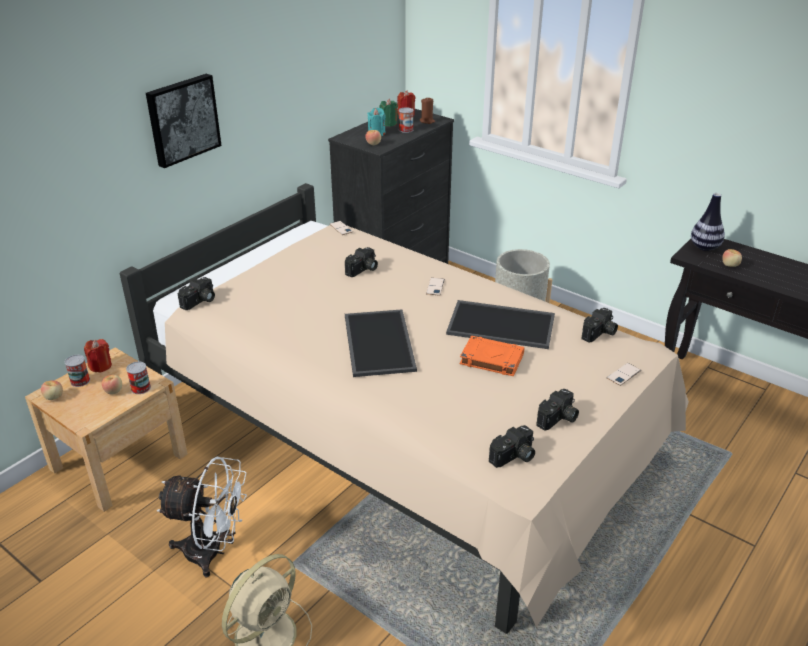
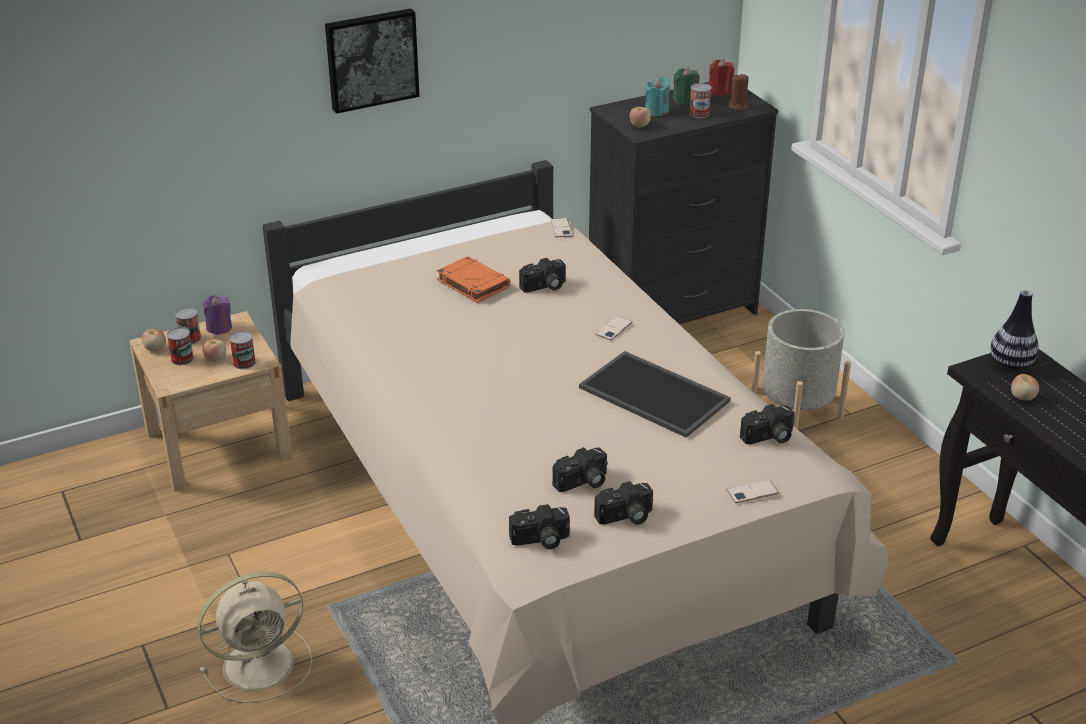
camera: 25 degrees right, 0 degrees up
(84, 399) = (182, 359): none -> can
(100, 366) = (219, 328): red candle -> purple candle
(200, 301) = (337, 279): camera -> camera (583, 483)
(213, 552) = (256, 567): white fan -> none
(377, 342) = (492, 375): tray -> none
(491, 359) = (606, 430): orange book -> orange book (472, 283)

